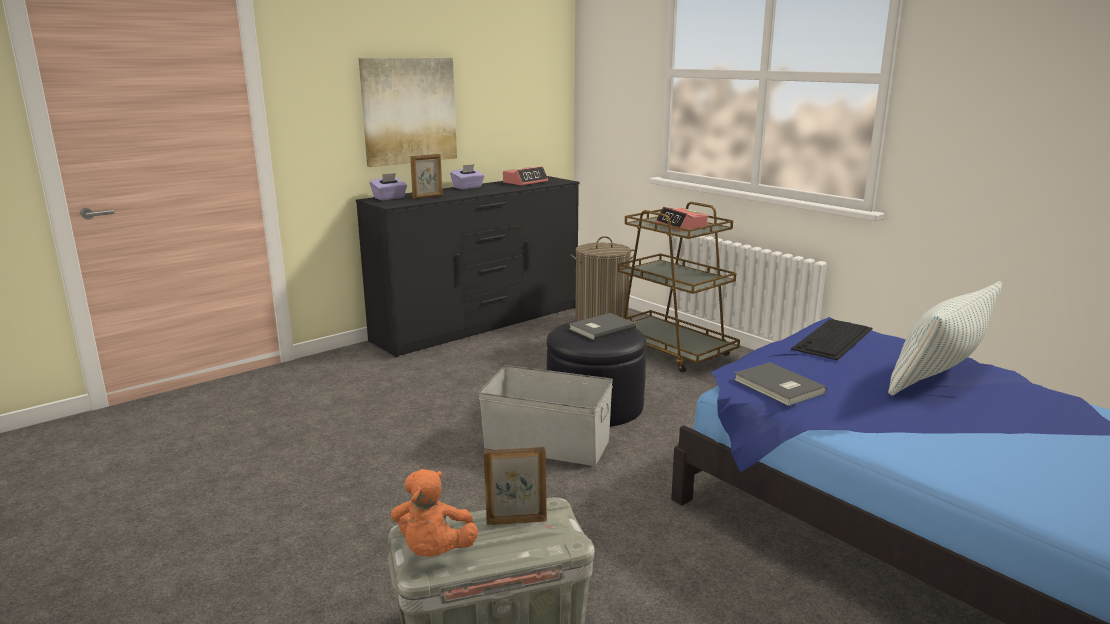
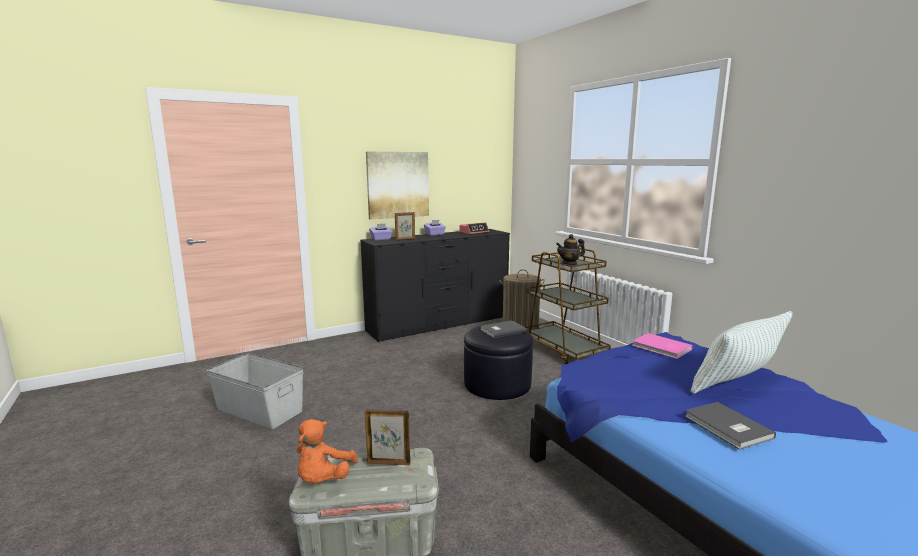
camera: 10 degrees right, 5 degrees down
(546, 443) = (455, 408): grey storage box -> grey storage box (259, 409)
(681, 226) = (569, 263): alarm clock -> teapot
(778, 387) = (605, 380): grey book -> grey book (727, 428)
(833, 339) = (661, 348): keyboard -> pink book

